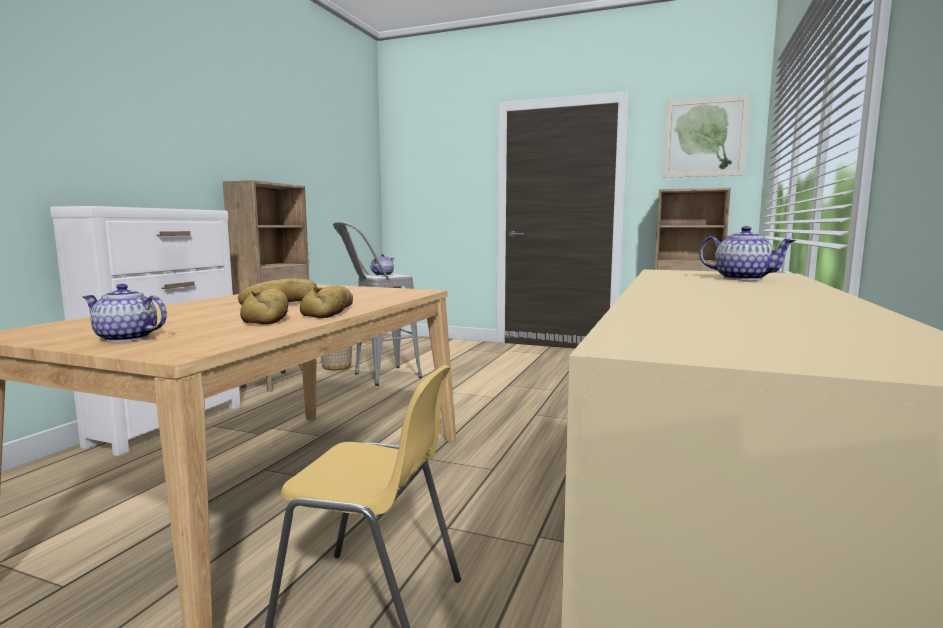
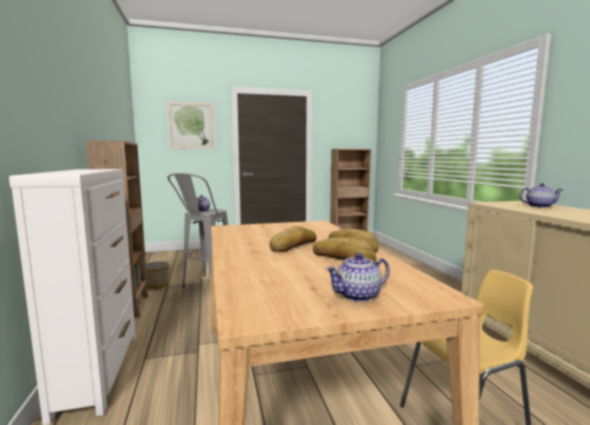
camera: 35 degrees left, 0 degrees up
(704, 137) = (351, 120): picture -> picture (191, 125)

